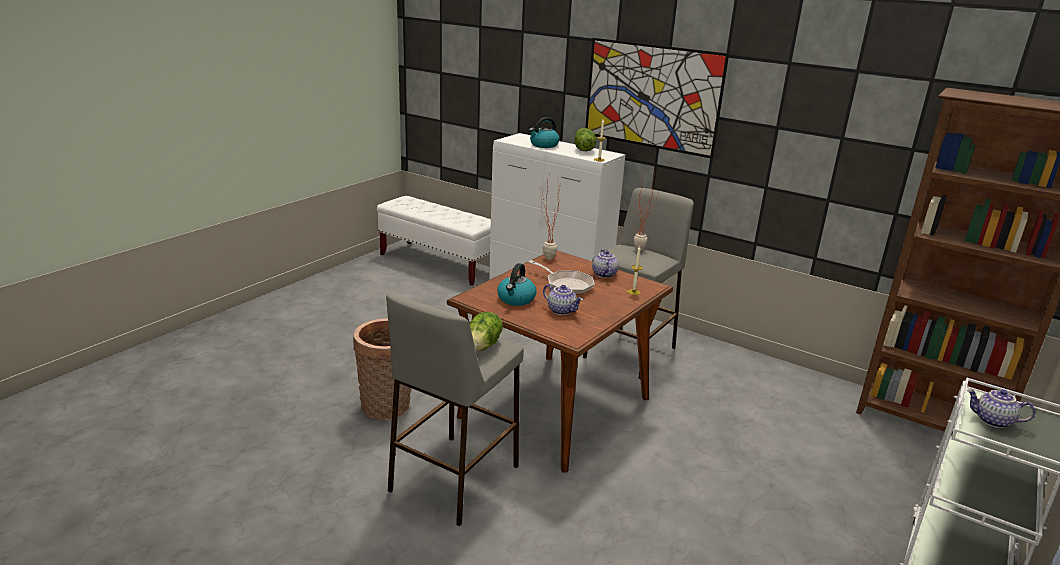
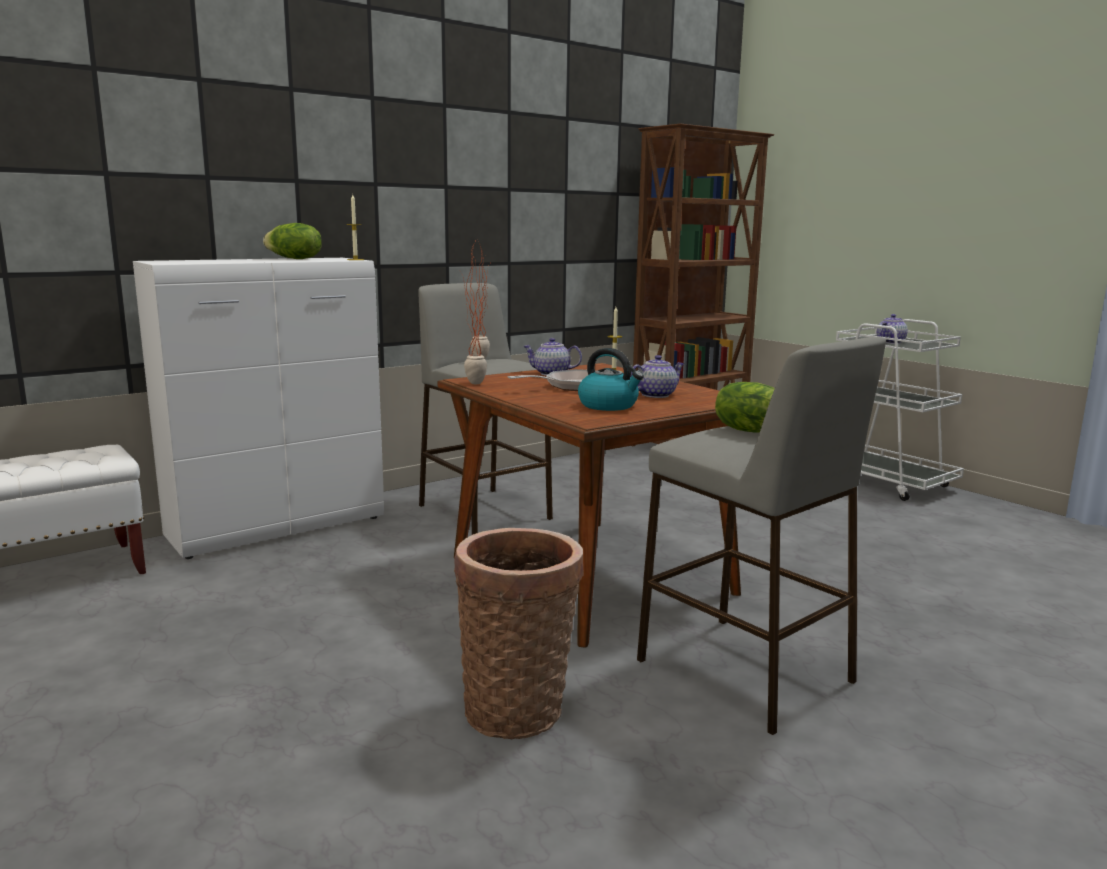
camera: 70 degrees left, 10 degrees down
(543, 145) = (236, 261): kettle -> none
(651, 96) = (360, 167): picture -> none

